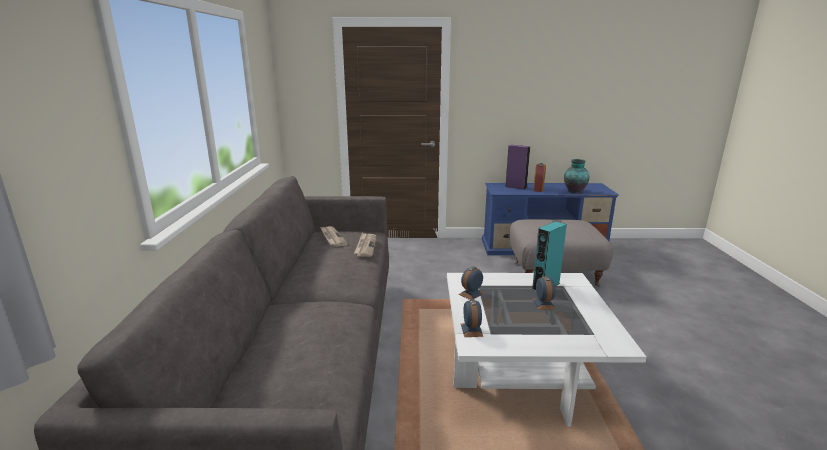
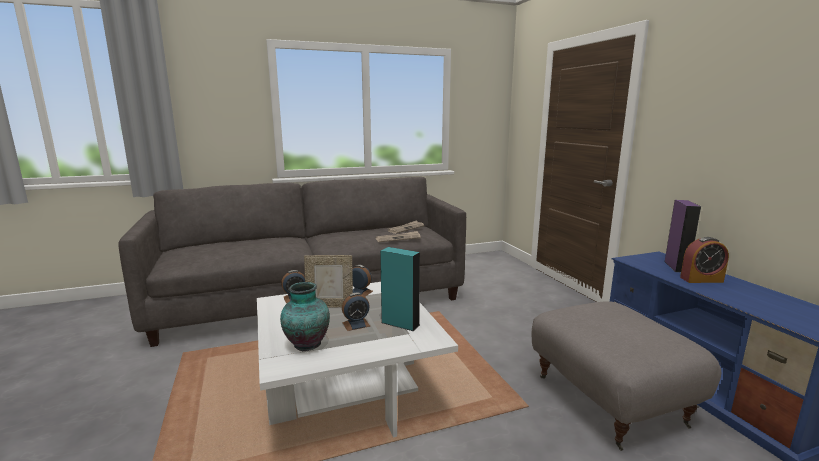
camera: 70 degrees right, 5 degrees down
(499, 312) = (330, 305): none -> picture frame
(574, 191) = (747, 304): vase -> vase (306, 344)

